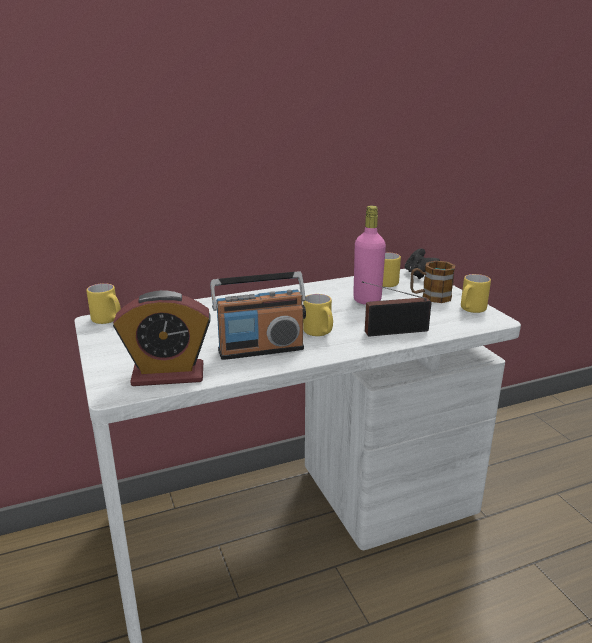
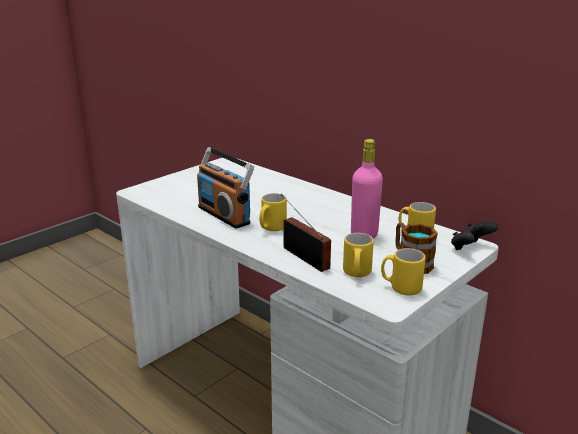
camera: 65 degrees right, 0 degrees up
(108, 321) = (229, 164): yellow mug -> yellow mug (356, 274)
(168, 375) = (166, 198): alarm clock -> none

